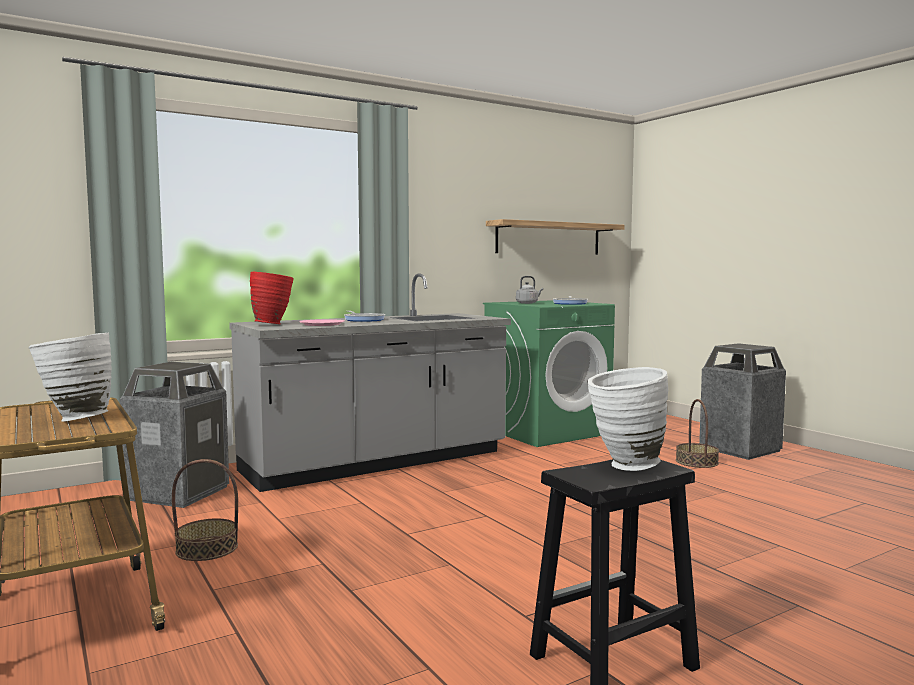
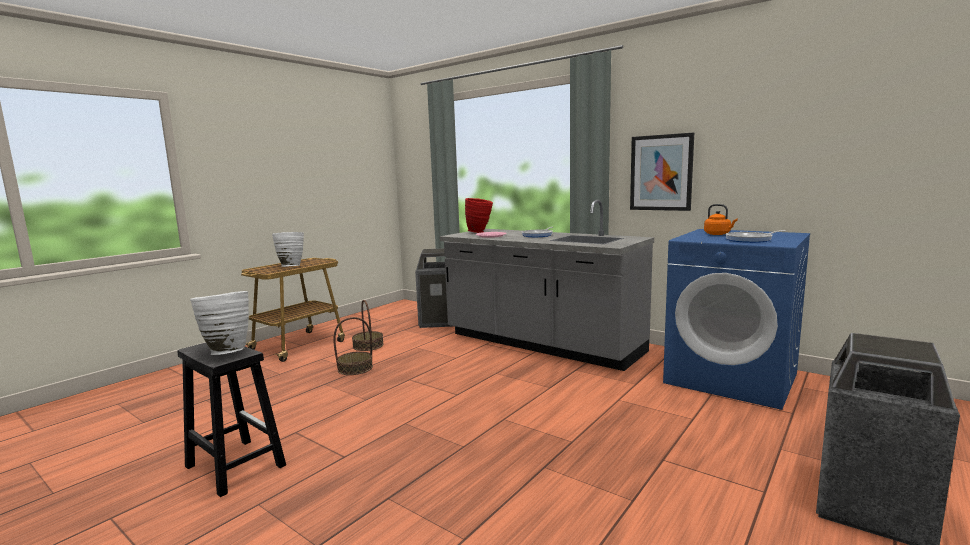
camera: 70 degrees right, 5 degrees up
(444, 247) = (661, 172): none -> picture
(528, 303) = (718, 234): grey kettle -> orange kettle
(547, 431) = (732, 378): green washing machine -> blue washing machine
(549, 238) = (814, 155): shelf -> none
(696, 462) = (739, 473): basket -> basket (355, 368)

